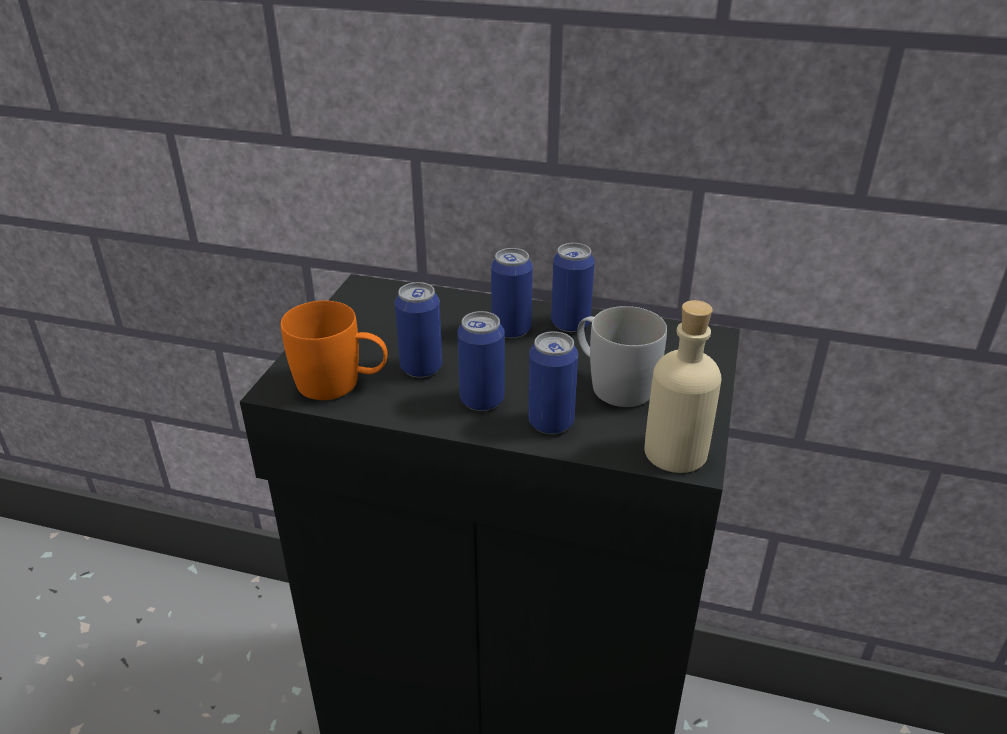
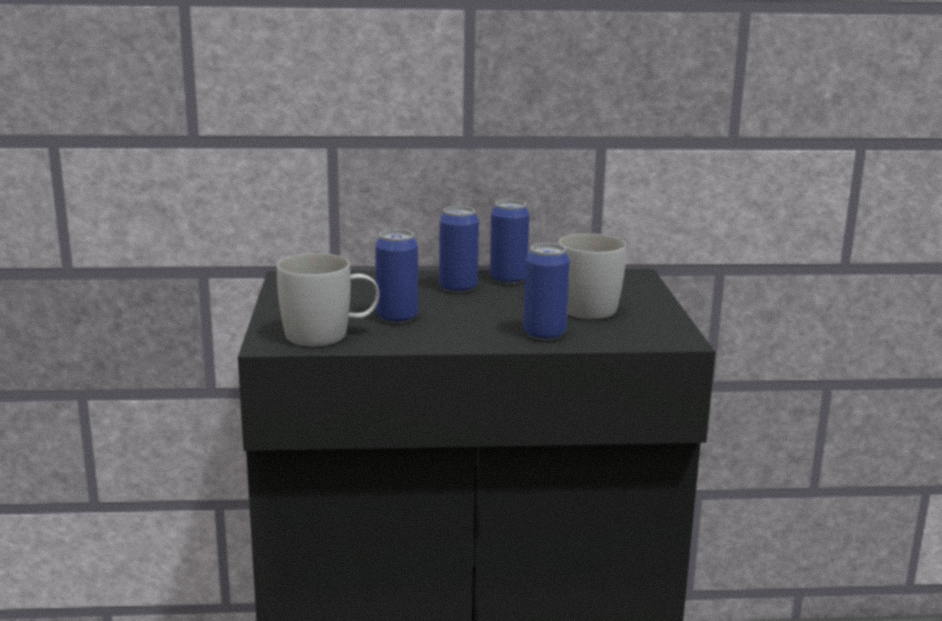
camera: 20 degrees left, 15 degrees down
(341, 384) = (330, 335): orange mug -> white mug
(482, 400) = (471, 329): can -> none
(675, 452) = (662, 337): beige bottle -> none

